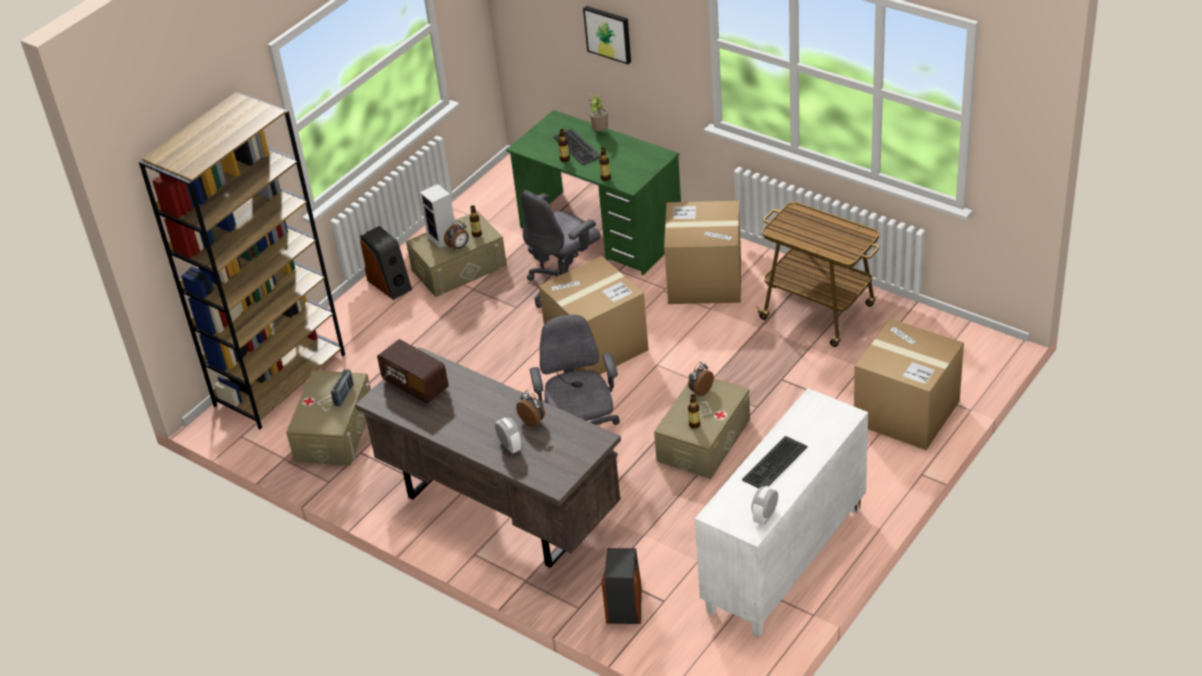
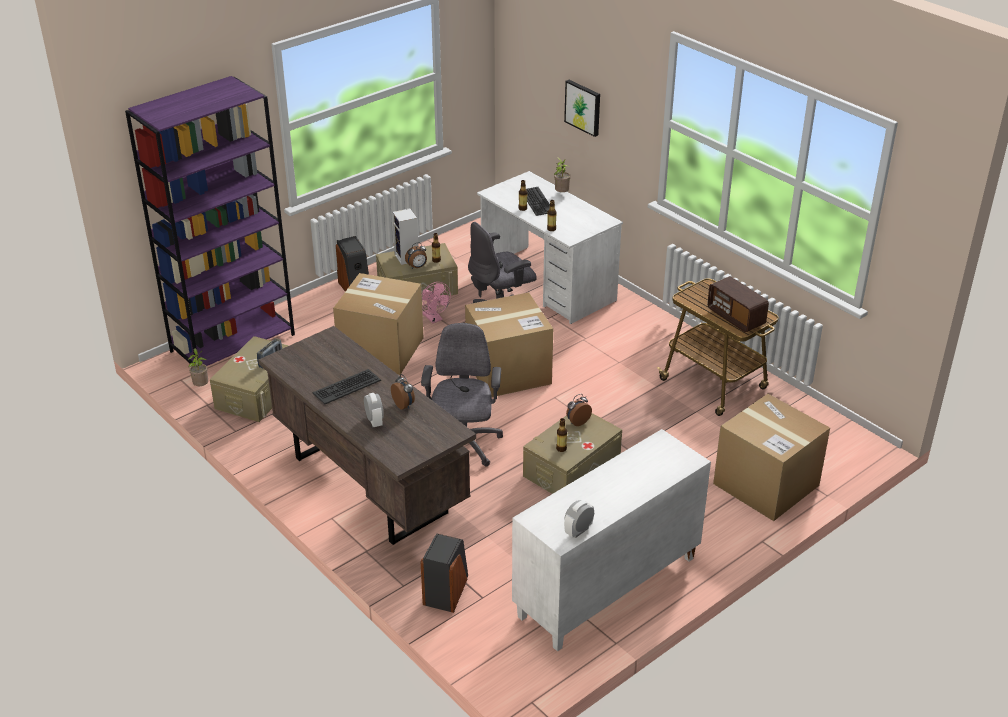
camera: 10 degrees right, 5 degrees down
(267, 439) = (201, 386): none -> potted plant
(280, 379) = (233, 342): brown bookcase -> purple bookcase
(415, 385) = (316, 355): radio -> radio (736, 317)
(492, 301) = (434, 319): none -> pink fan
(601, 232) = (547, 284): green desk -> white desk
(705, 280) = (622, 338): cardboard box -> cardboard box (381, 350)
(774, 463) = (605, 486): keyboard -> keyboard (346, 387)

